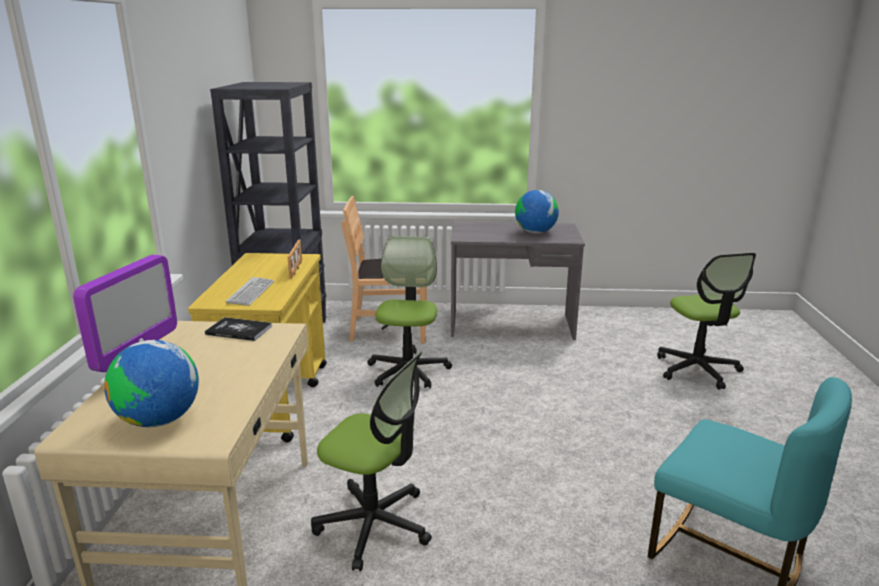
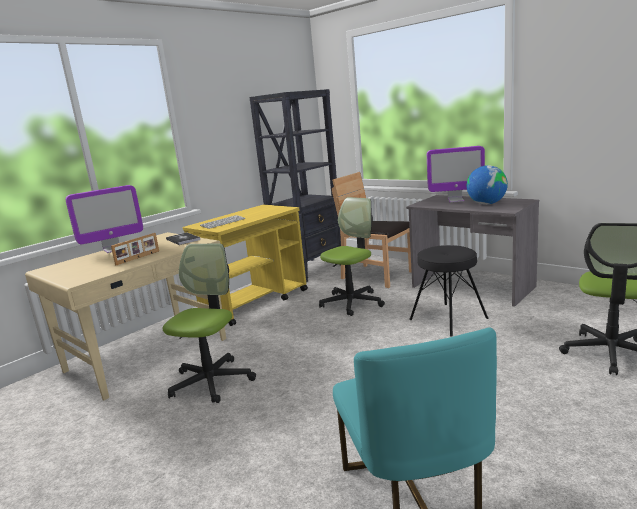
camera: 40 degrees right, 5 degrees down
(159, 420) = (77, 270): globe -> none
(297, 269) = (269, 213): picture frame -> picture frame (138, 258)
(374, 525) = (211, 381): office chair -> office chair turned 135 degrees counterclockwise
(493, 229) = (455, 200): none -> monitor
(535, 367) = (448, 319): none -> black stool

